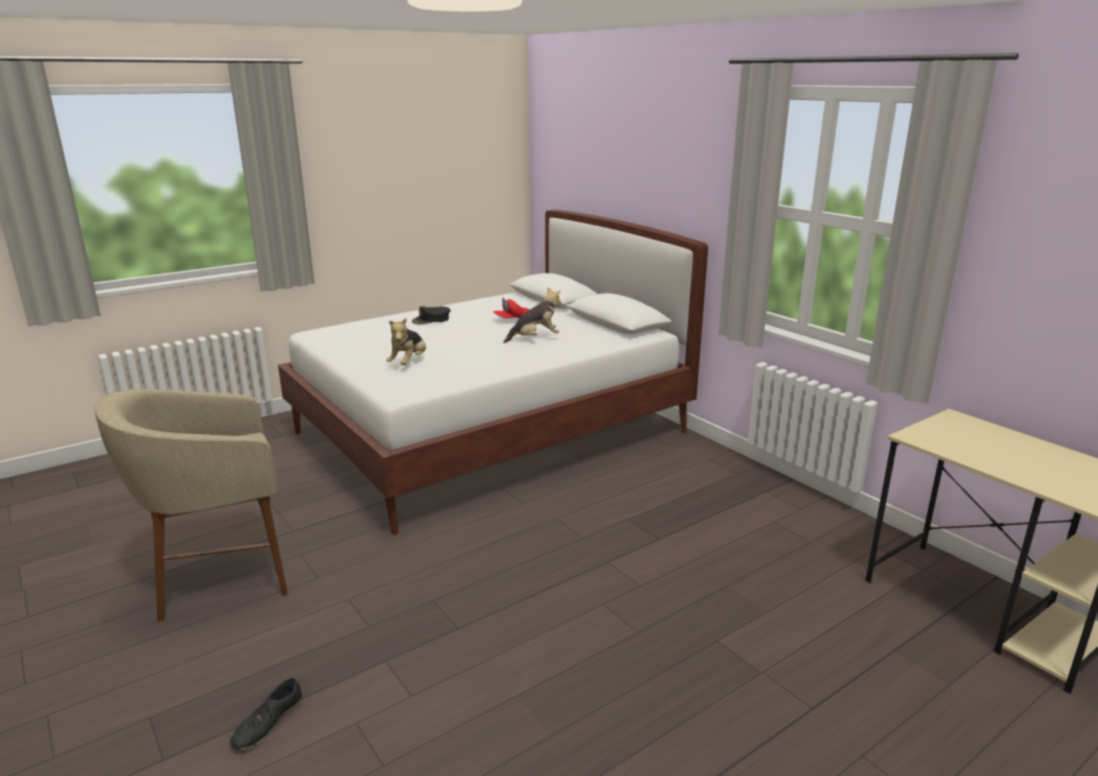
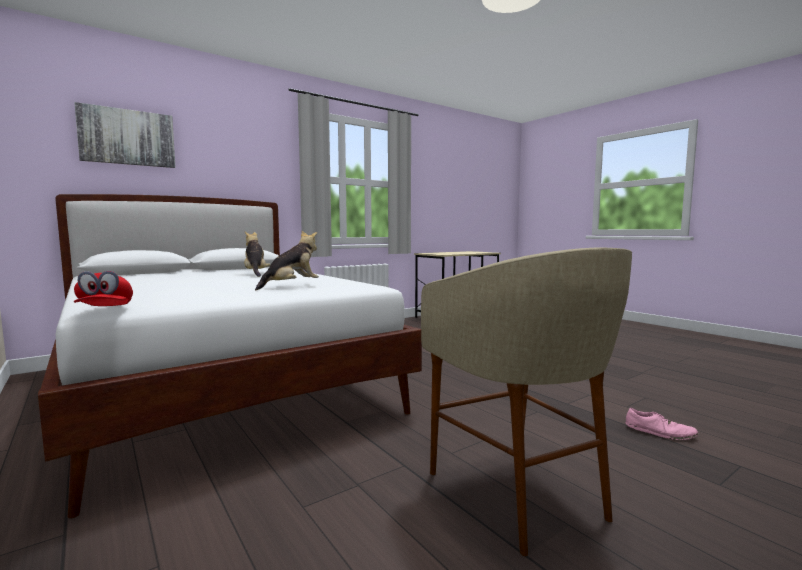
camera: 90 degrees left, 15 degrees down
(267, 723) = (660, 432): black shoe -> pink shoe
(409, 363) = (291, 286): plush toy -> plush toy turned 60 degrees counterclockwise
(431, 320) = (145, 285): black cap -> none
(512, 320) = (190, 276): red cap -> red cap (105, 310)
(595, 151) = (127, 137): none -> picture

